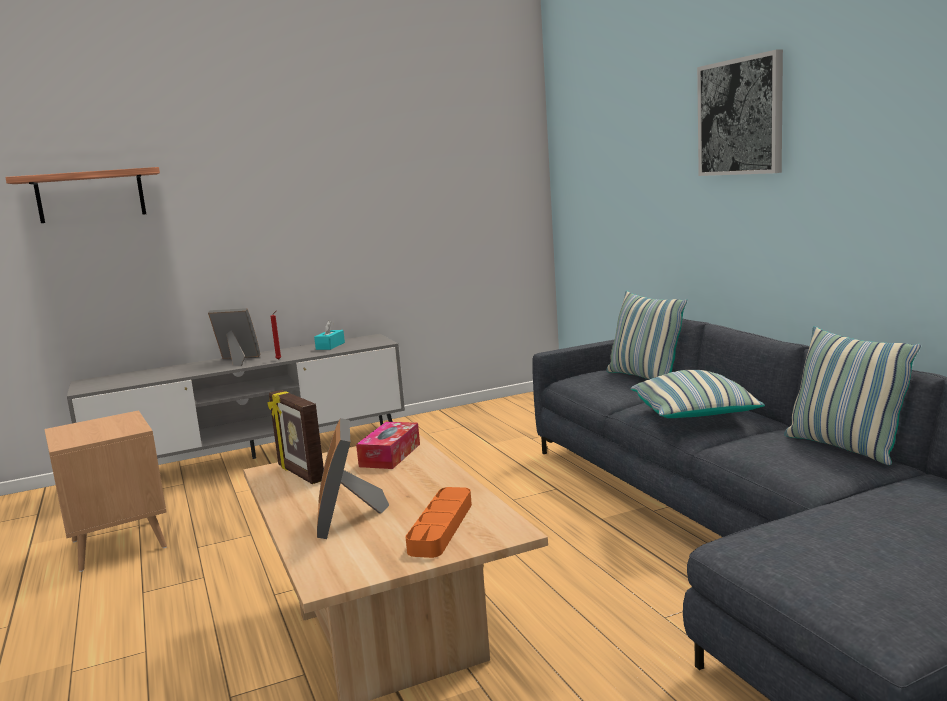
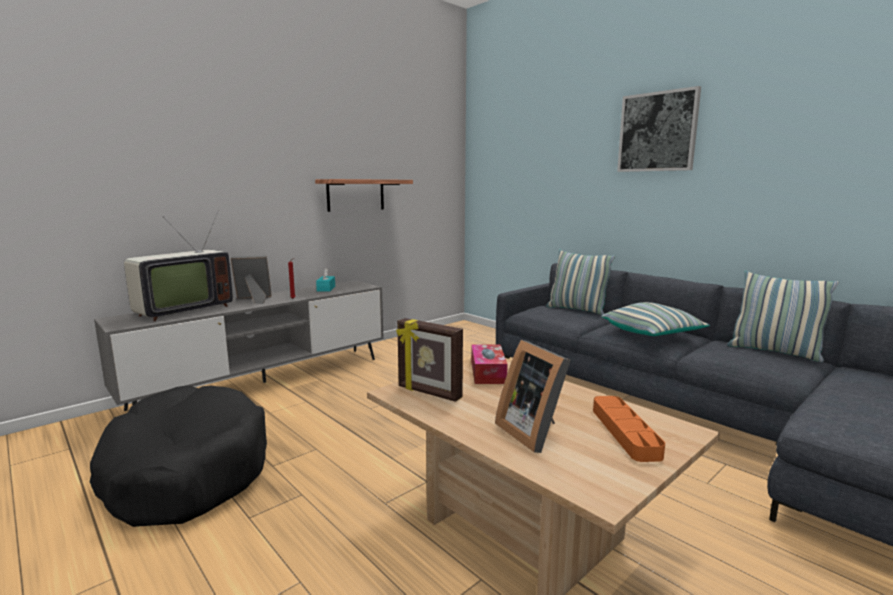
camera: 20 degrees left, 0 degrees up
(90, 196) = (120, 145): shelf -> shelf (355, 195)
(118, 544) = (186, 471): brown side table -> black dog bed
(154, 373) = (181, 310): none -> television

